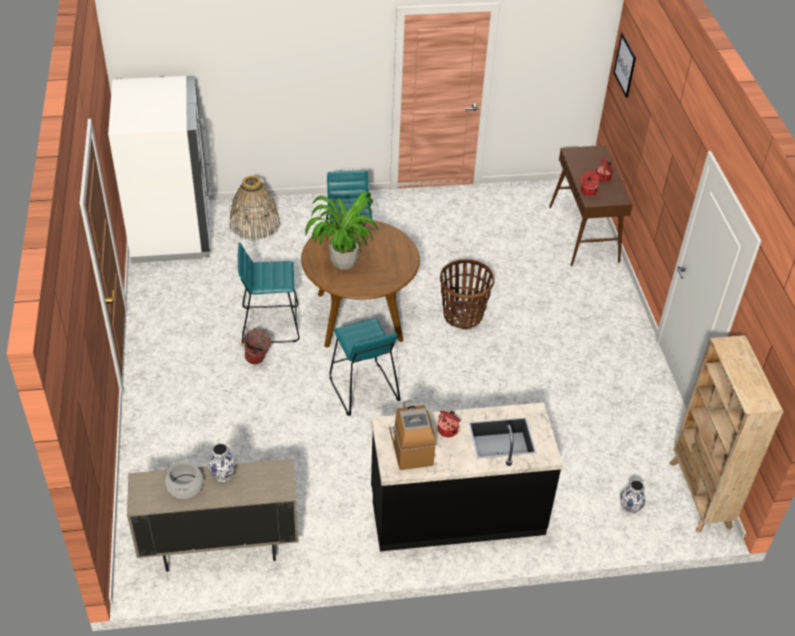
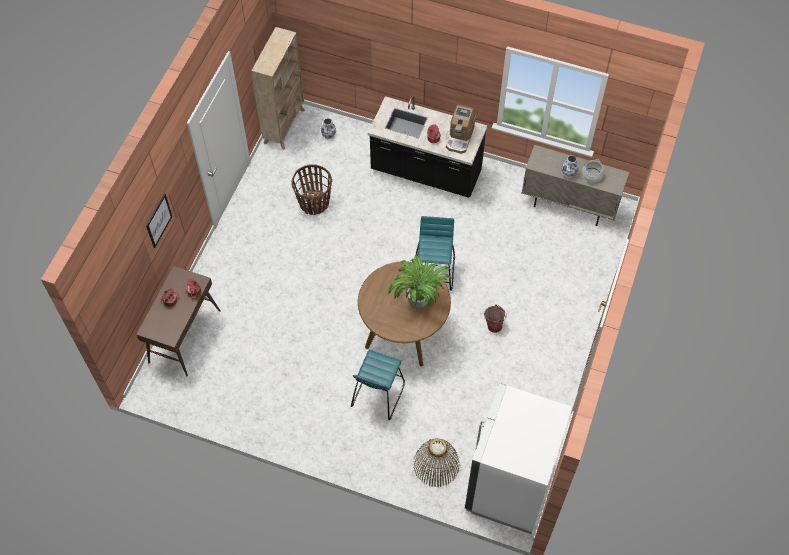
camera: 150 degrees left, 15 degrees up
(270, 324) = (470, 352): turquoise stool -> none
(463, 315) = (330, 301): basket -> basket (314, 203)
(625, 65) = (110, 300): picture -> picture (159, 220)

